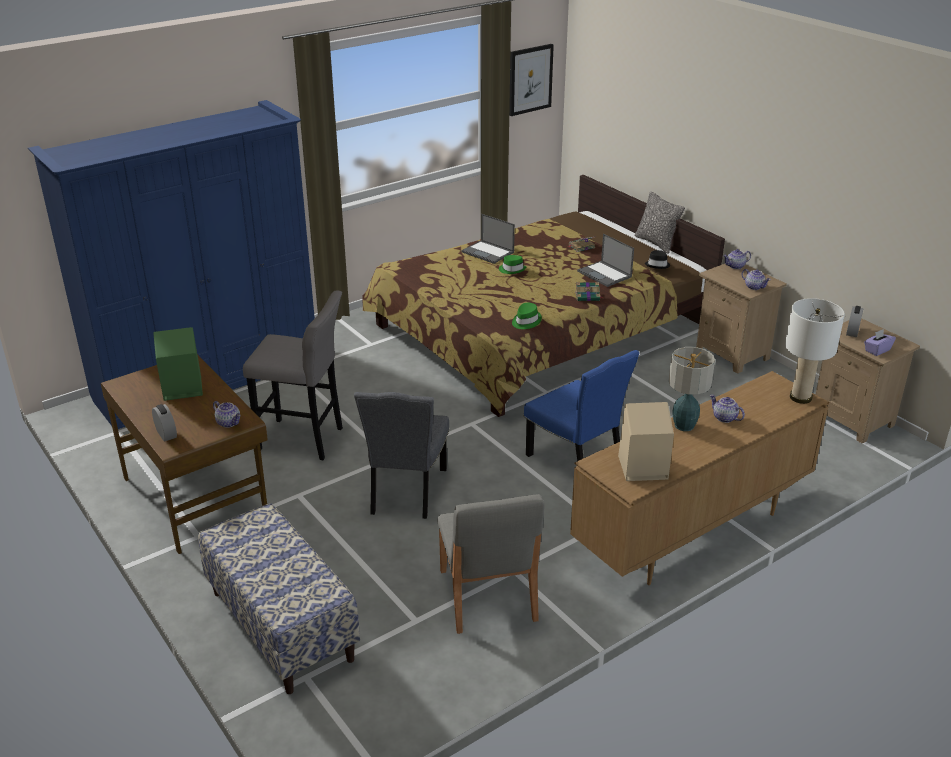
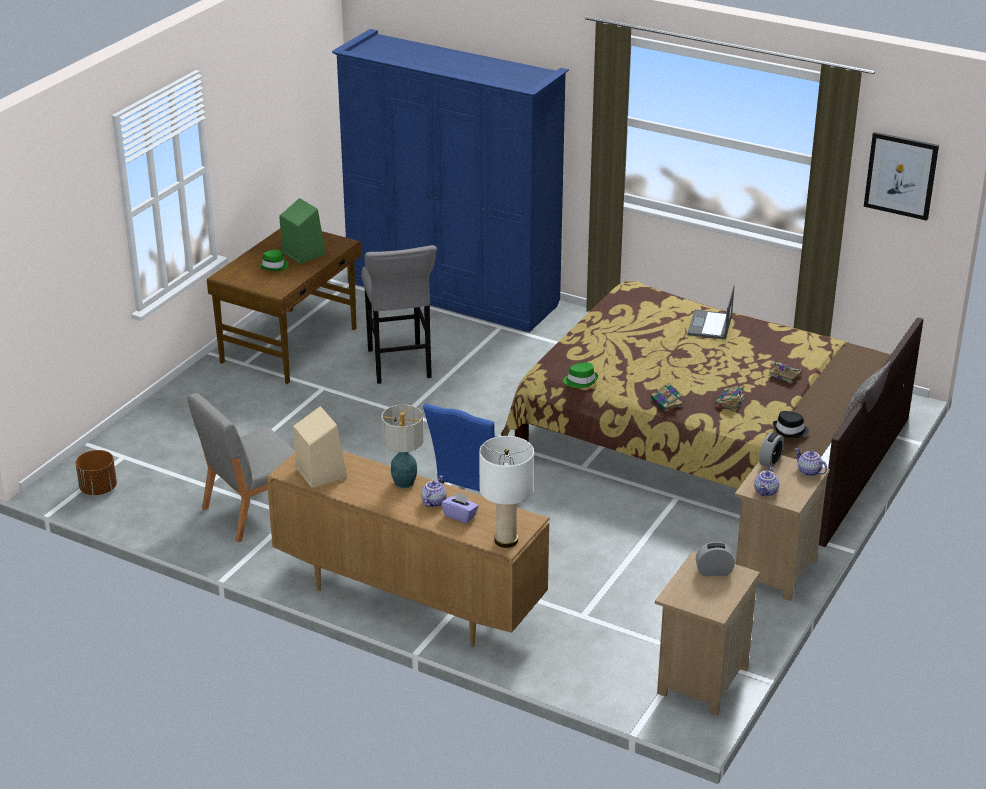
camera: 65 degrees right, 0 degrees up
(166, 434) = (239, 268): alarm clock -> alarm clock (770, 461)
(229, 423) = (270, 286): teapot -> none
(281, 626) = (168, 430): bench -> none
(359, 715) = (98, 489): none -> brown planter
(406, 489) = (366, 434): grey chair -> none
(512, 269) = (684, 347): green hat -> green hat (274, 266)
(605, 274) = (729, 402): laptop -> book
(877, 350) = (683, 593): purple tissue box -> purple tissue box (460, 516)

